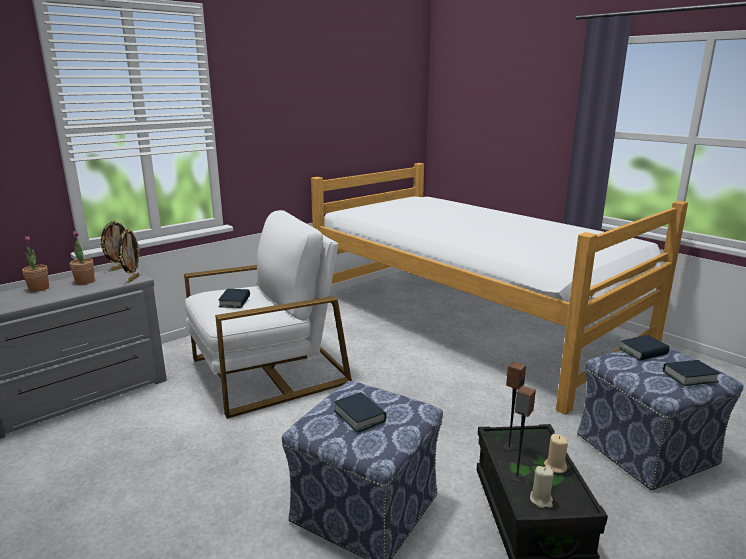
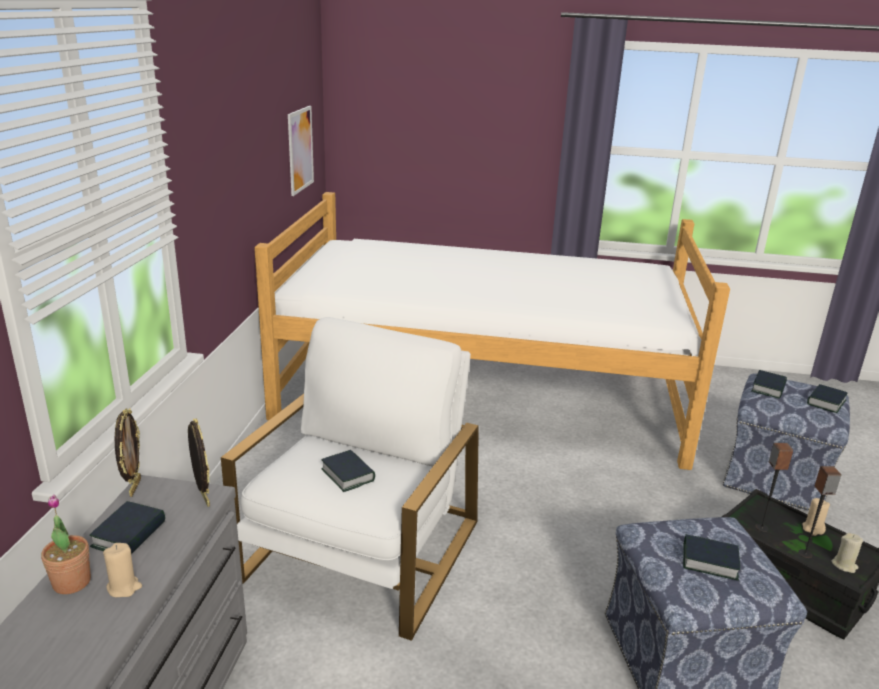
camera: 40 degrees left, 5 degrees up
(48, 295) = (124, 587): none -> beige candle
(85, 281) = (129, 534): potted plant -> book
(387, 127) = (300, 150): none -> picture

